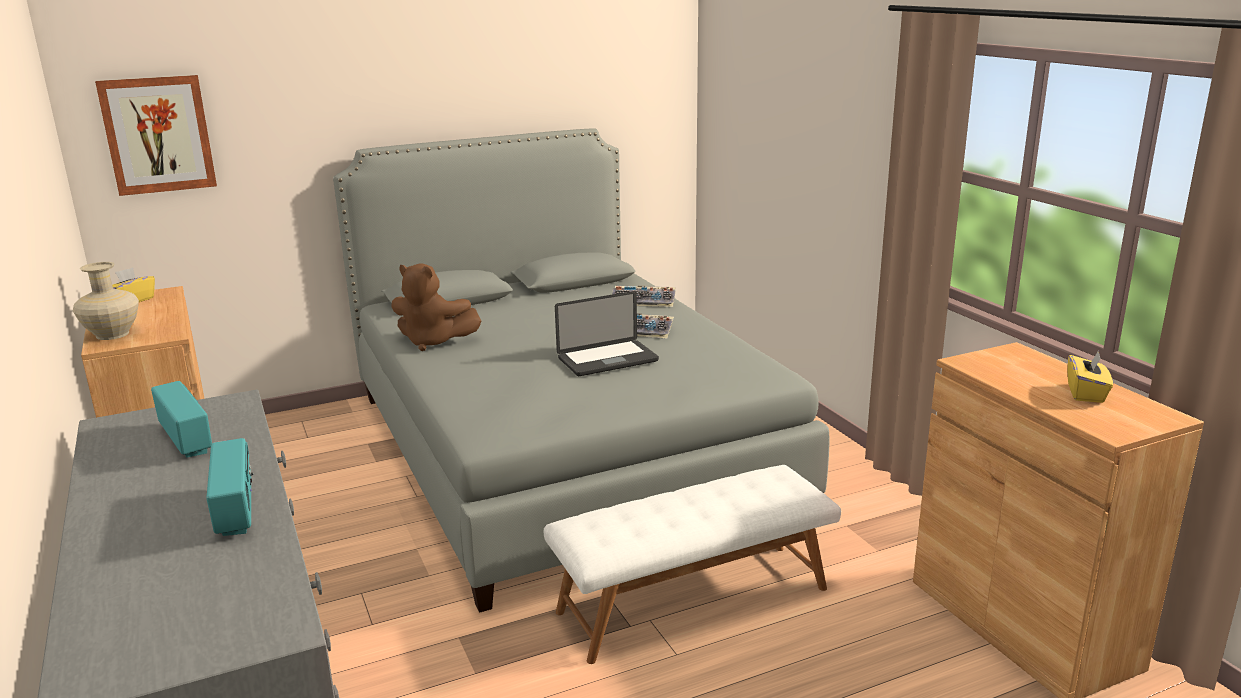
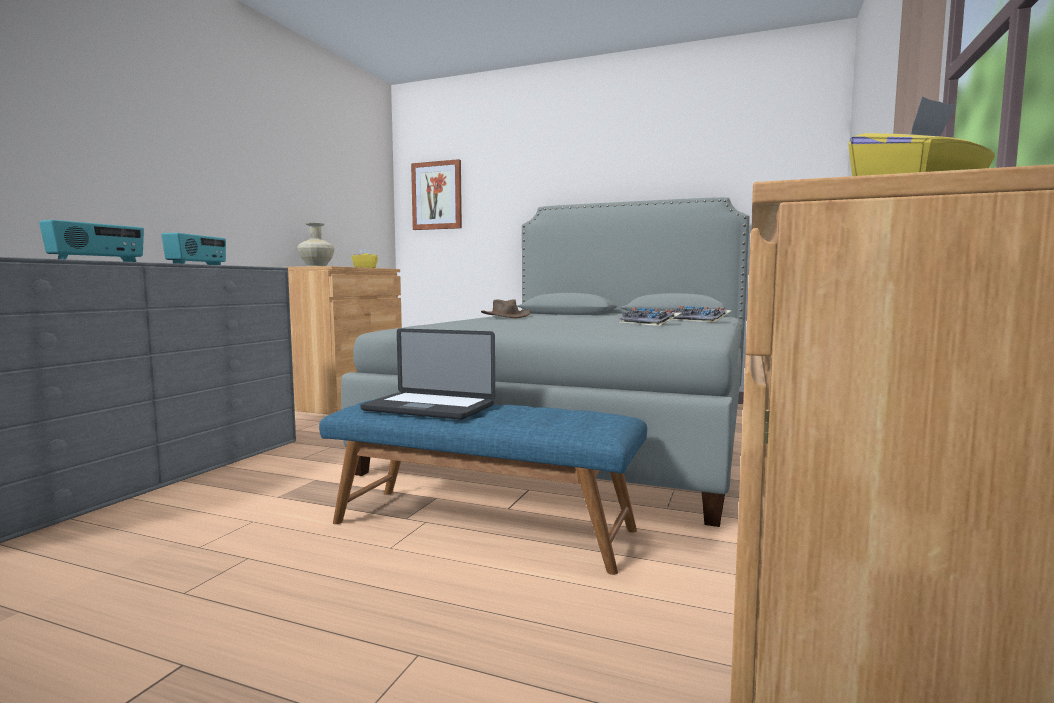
camera: 45 degrees right, 15 degrees down
(433, 342) = (505, 316): brown plush toy -> brown hat
(607, 360) = (578, 324): laptop -> laptop (428, 408)
(692, 599) = (483, 525): white bench -> blue bench

